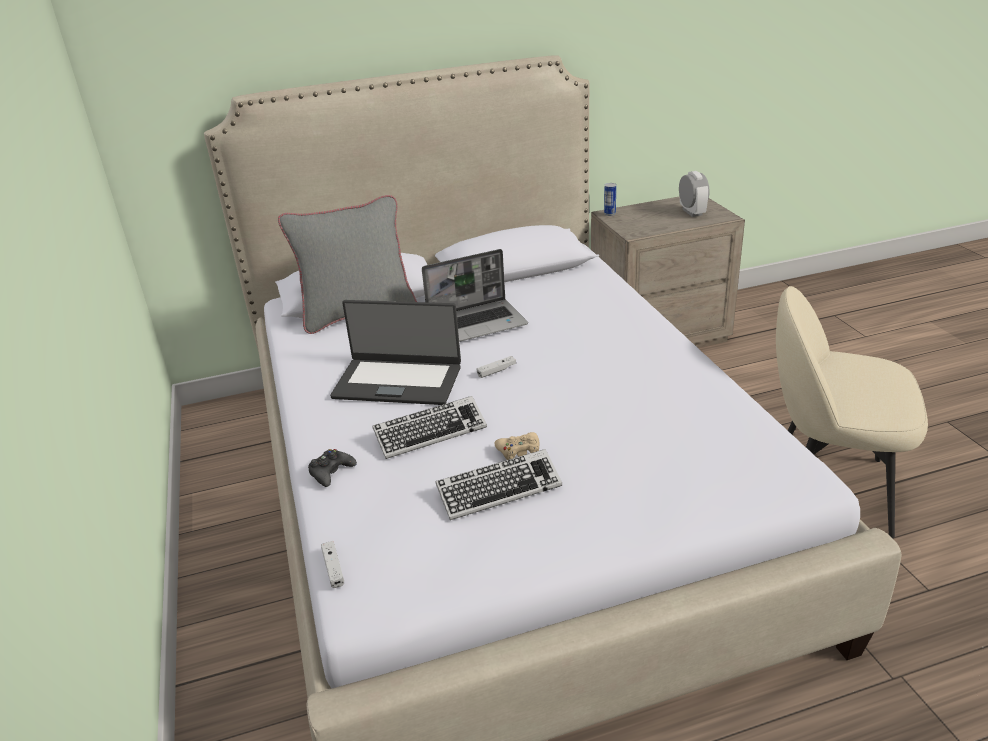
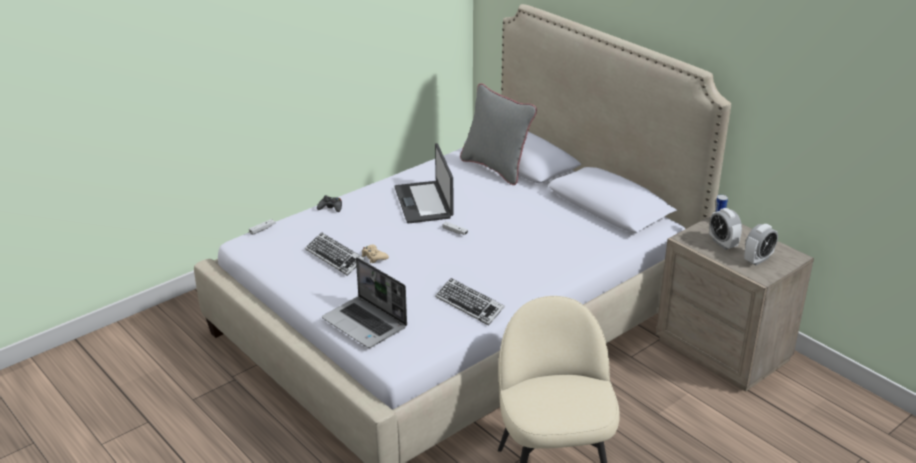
camera: 65 degrees right, 0 degrees up
(430, 432) = (377, 225): keyboard -> keyboard (469, 305)
(478, 323) = (512, 211): laptop -> laptop (366, 323)
(654, 220) = (722, 243): none -> alarm clock

